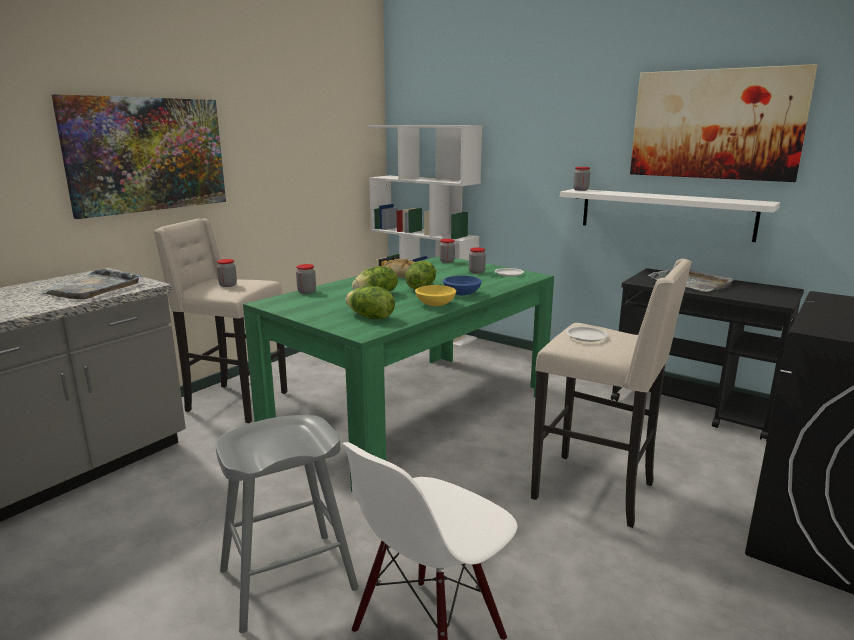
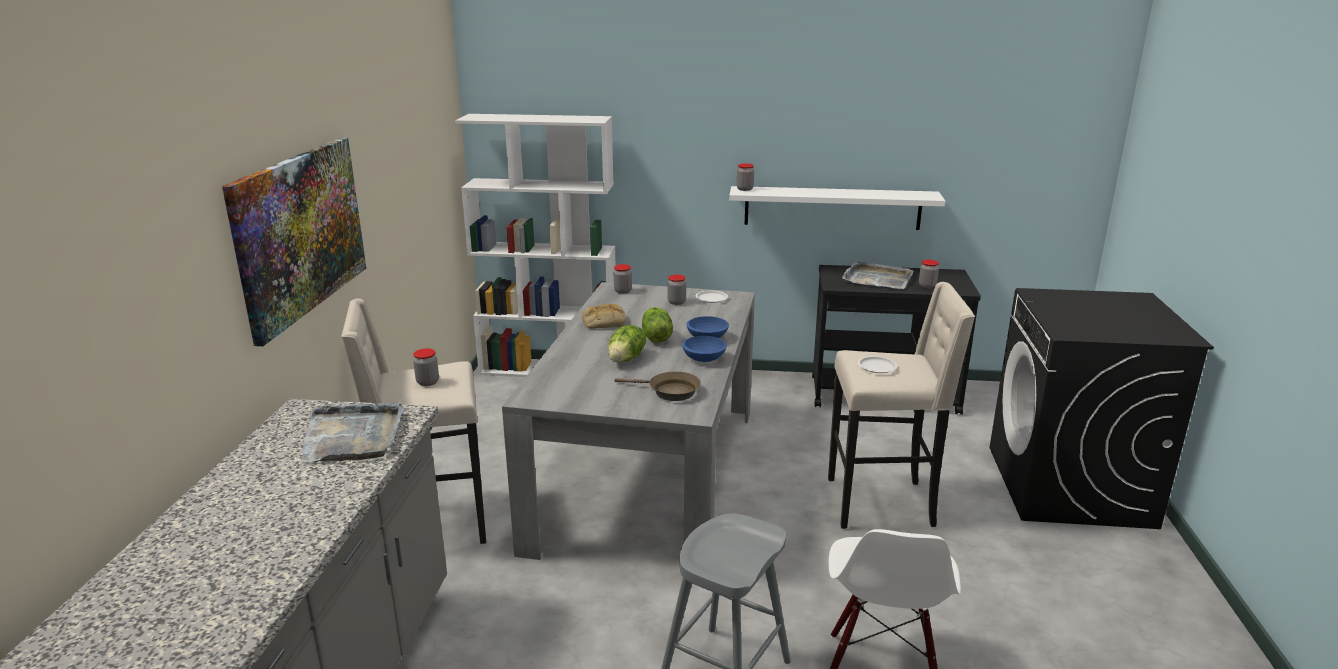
camera: 30 degrees left, 5 degrees up
(306, 292) = (545, 371): jar -> jar (927, 286)
(370, 317) = (669, 392): lettuce -> brown frying pan
(412, 412) = (648, 475): green dining table -> grey dining table
(436, 304) = (704, 358): yellow bowl -> blue bowl
(715, 124) = (877, 119): picture -> none

